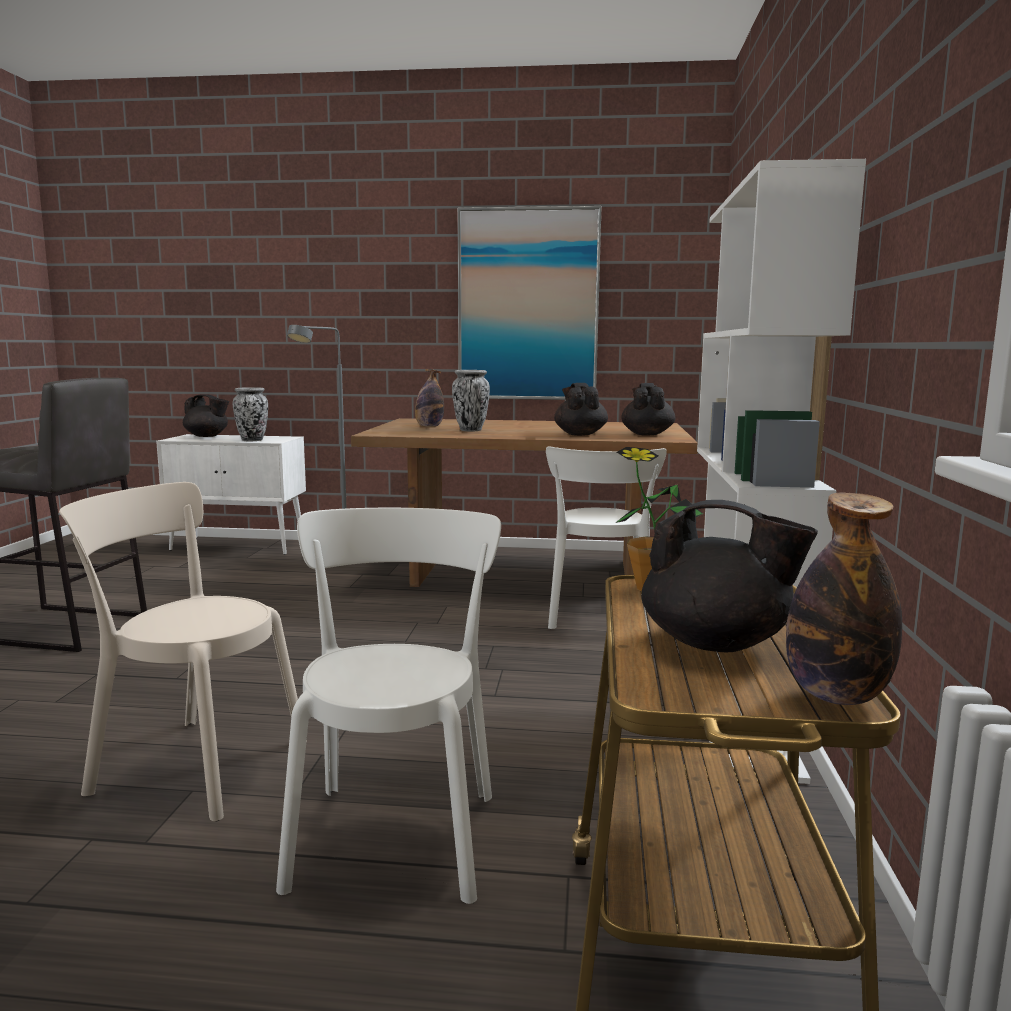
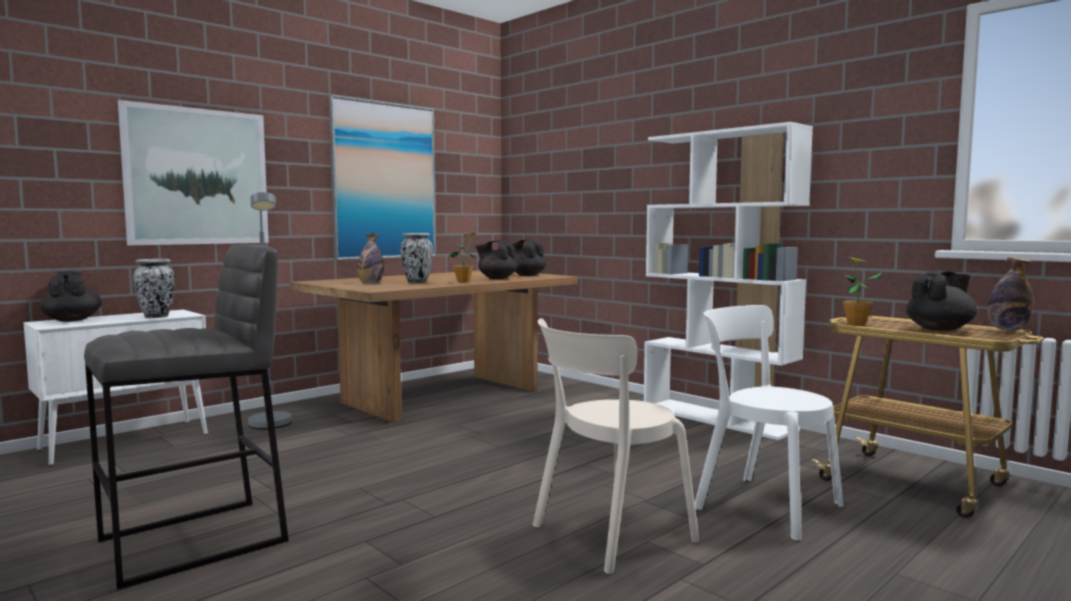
camera: 50 degrees left, 5 degrees down
(207, 436) = (72, 320): black teapot -> black teapot turned 90 degrees counterclockwise
(319, 309) = (197, 177): none -> picture
(512, 434) = (463, 282): none -> potted plant
(599, 616) = (552, 404): white chair -> none

